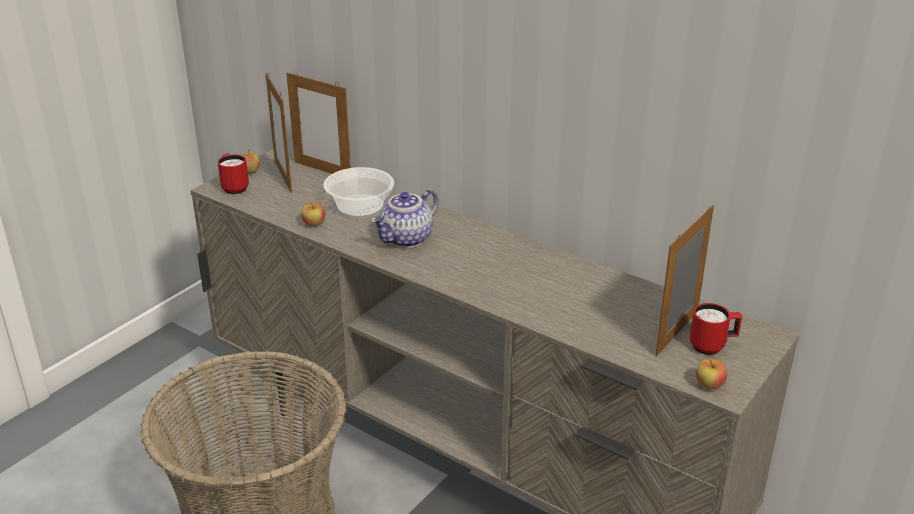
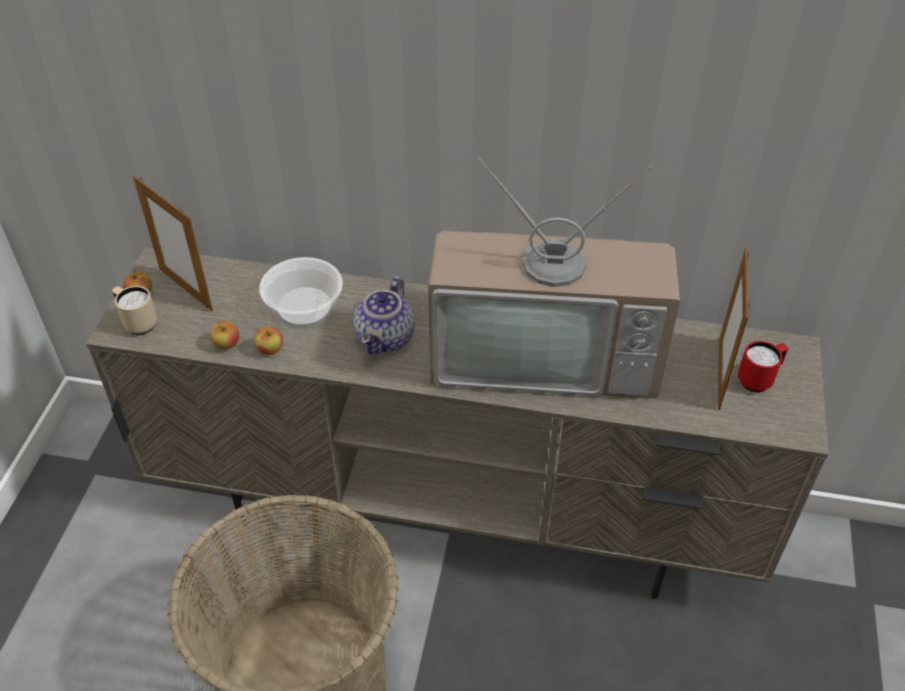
camera: 25 degrees left, 15 degrees up
(234, 187) = (137, 323): red mug -> beige mug
(322, 170) = (225, 266): picture frame -> none
(531, 280) = (546, 352): none -> television
(709, 385) = (784, 429): apple -> apple (227, 344)

